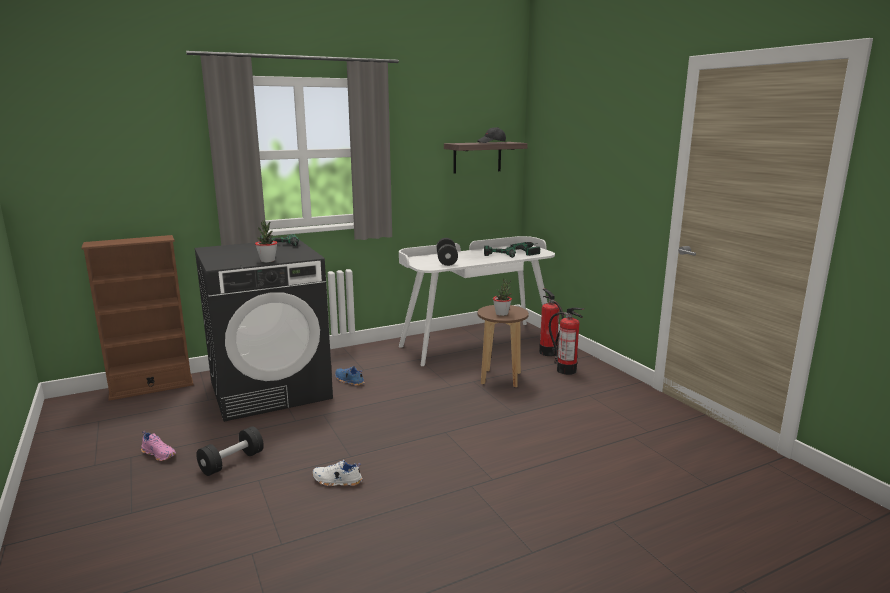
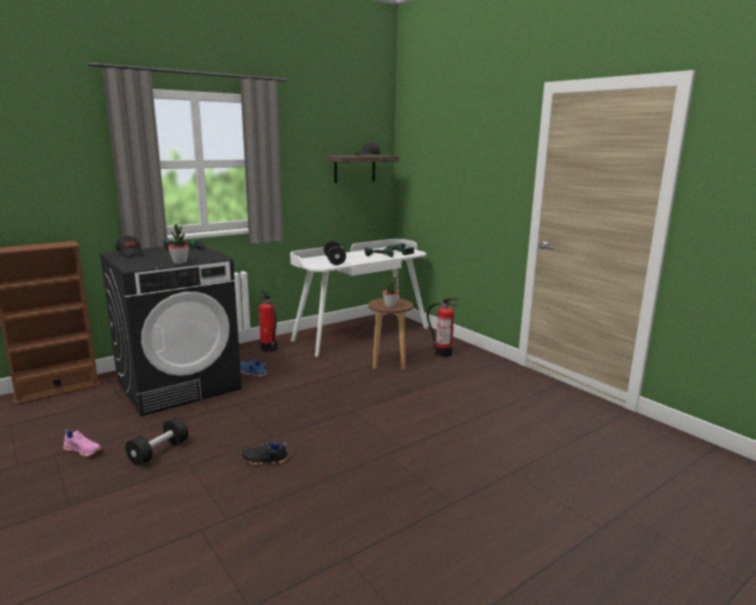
camera: 10 degrees left, 0 degrees up
(224, 249) = (130, 253): none -> black cap
(337, 481) = (265, 460): white shoe -> black shoe
(548, 352) = (424, 339): fire extinguisher -> fire extinguisher (268, 348)

